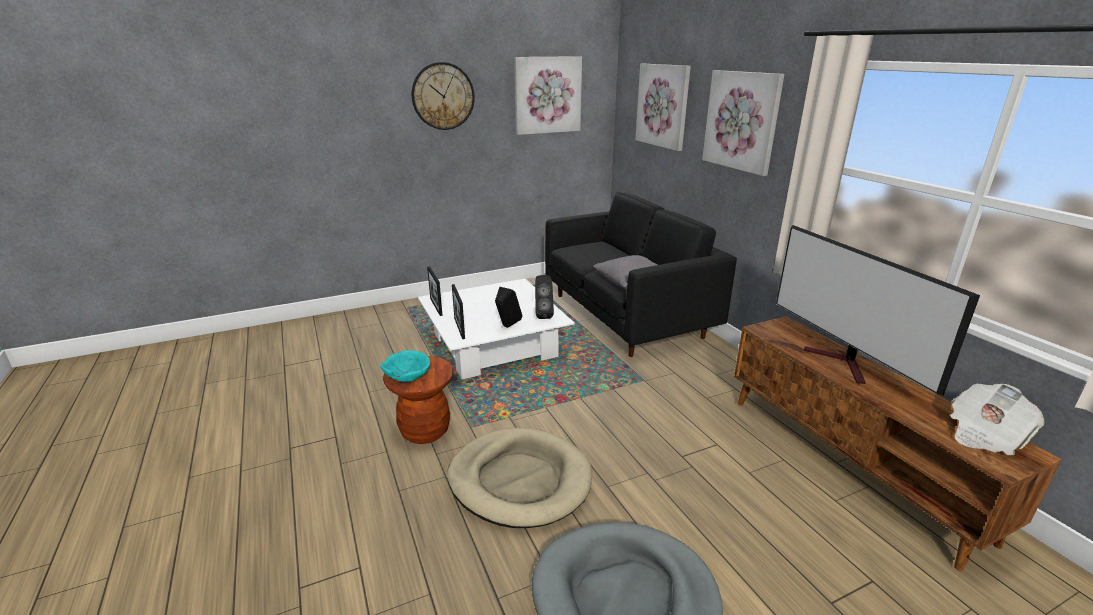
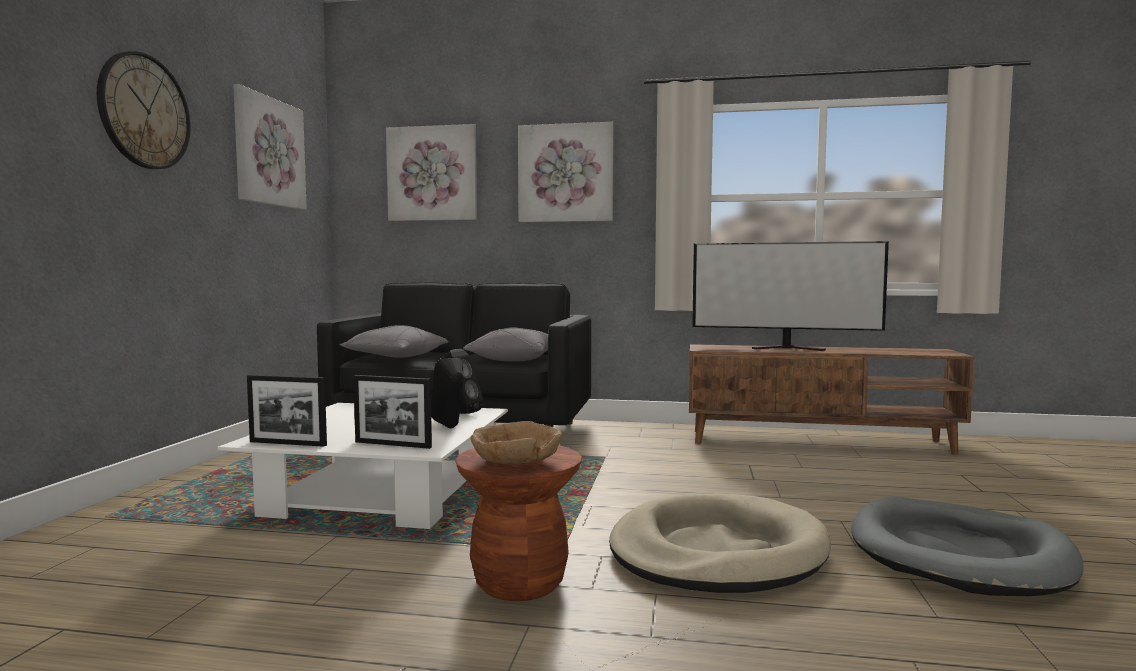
camera: 55 degrees left, 20 degrees down
(407, 375) = (515, 462): turquoise bowl -> brown bowl
(583, 254) = (395, 358): none -> grey pillow
(985, 434) = (913, 350): newspaper -> none

